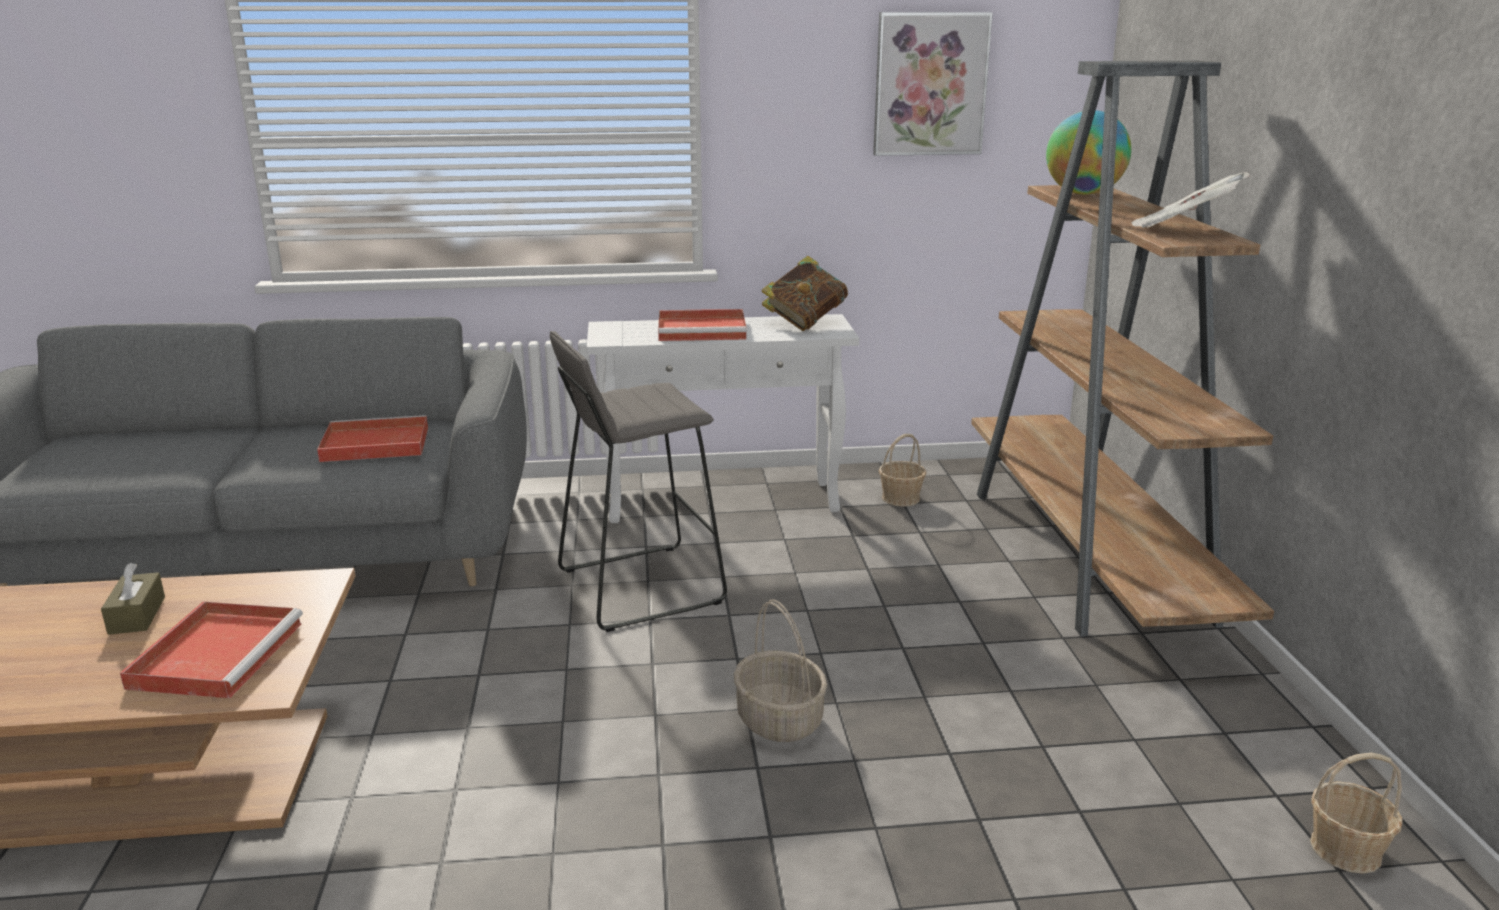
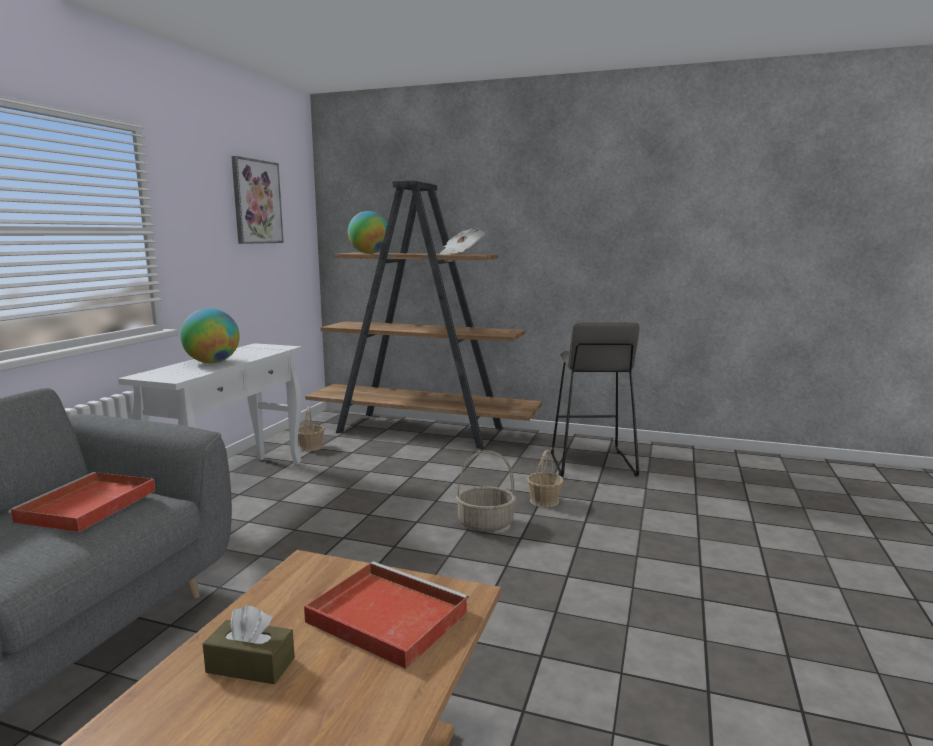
camera: 65 degrees left, 10 degrees down
(640, 586) = (298, 533): grey stool -> grey stool (591, 464)
(704, 330) = (212, 362): red tray -> globe
(804, 322) = (252, 348): book -> none
(1346, 850) = (640, 453): basket -> basket (544, 501)

